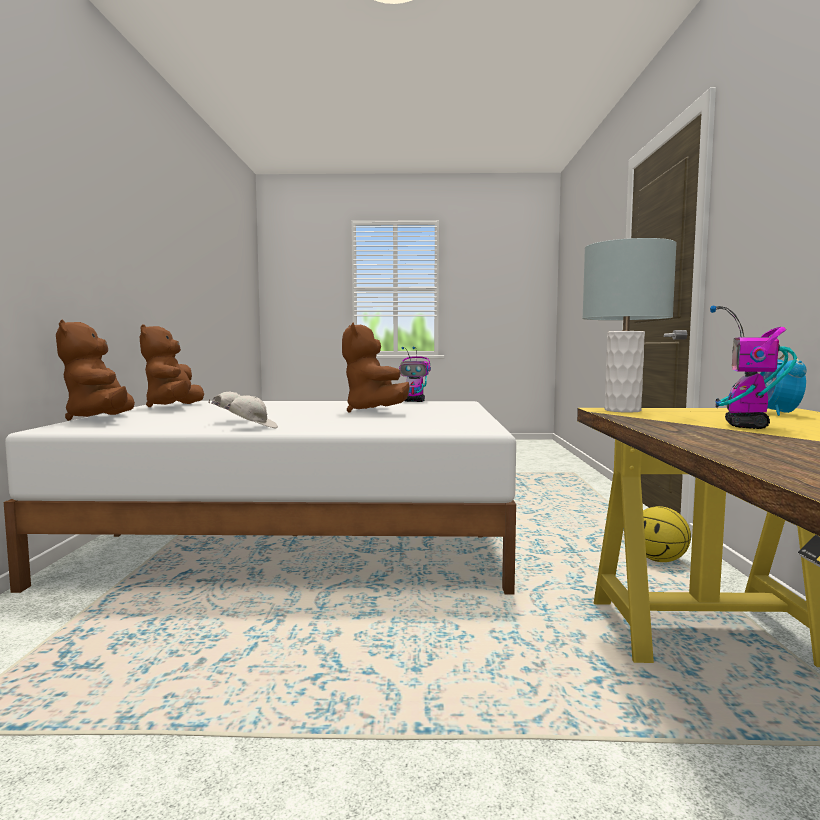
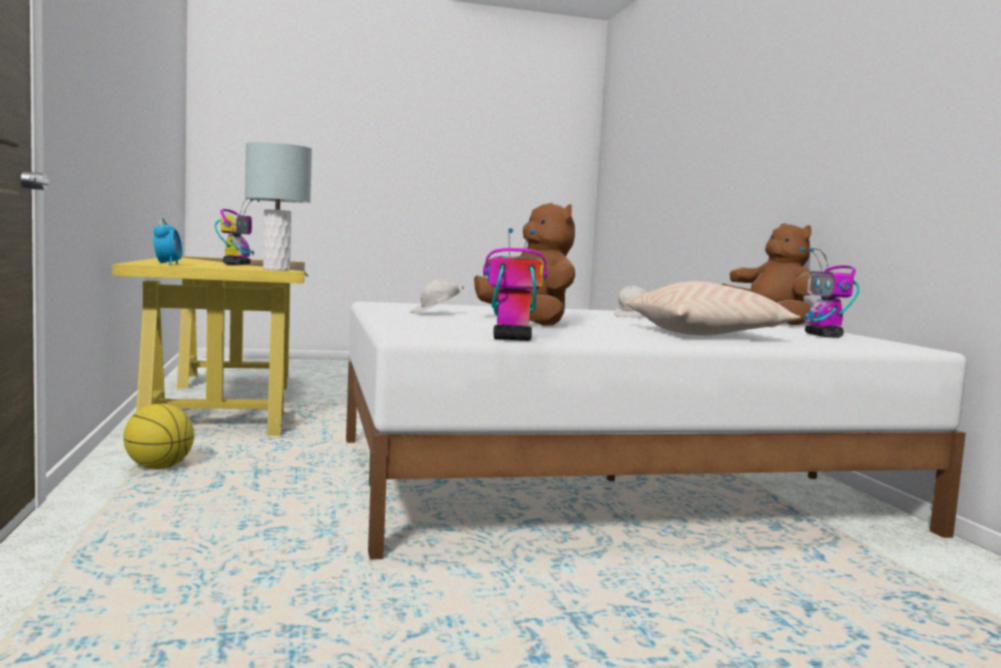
camera: 165 degrees right, 0 degrees up
(173, 407) = (824, 336): brown plush toy -> toy robot
(252, 428) = (586, 311): white cap -> white cap (435, 313)
(271, 406) = (706, 334): none -> beige pillow

